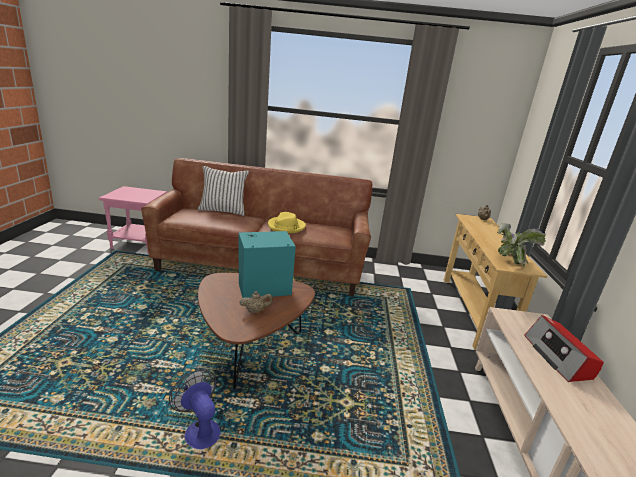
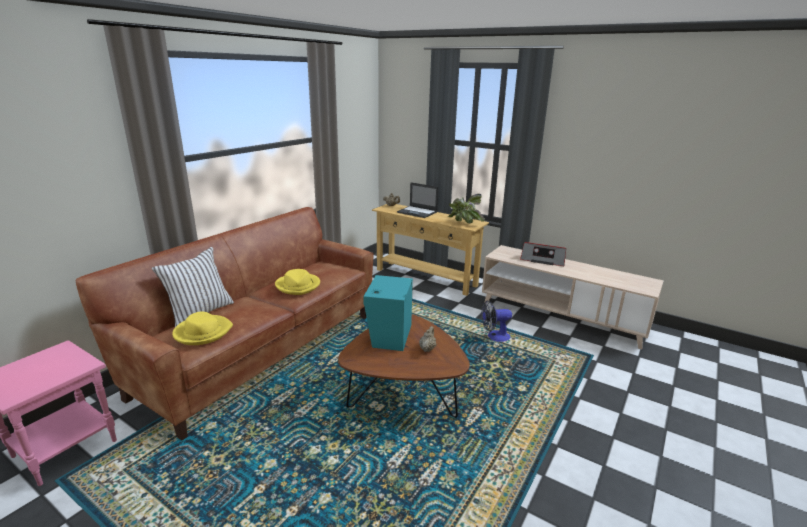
camera: 60 degrees left, 0 degrees up
(195, 215) = (202, 332): none -> yellow hat
(199, 429) = (494, 448): fan -> fan (494, 337)
(490, 233) = (417, 212): none -> laptop

